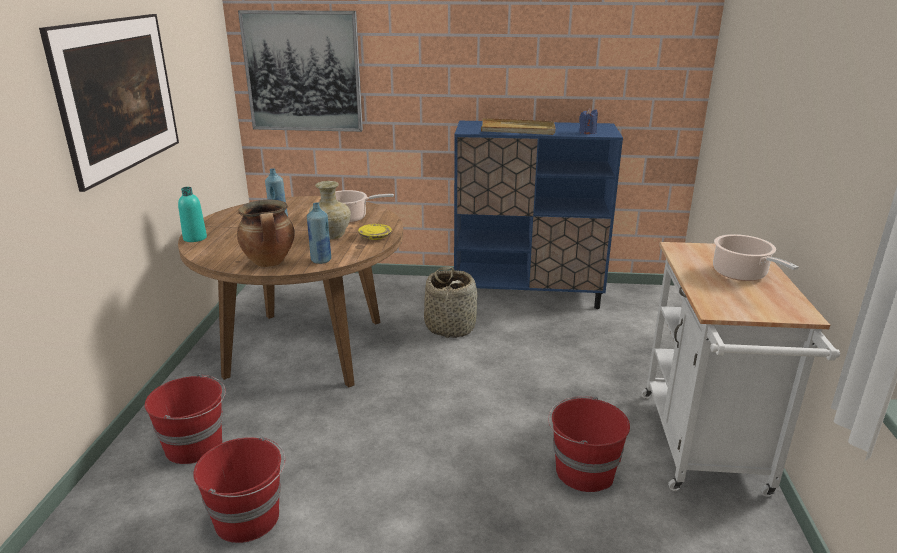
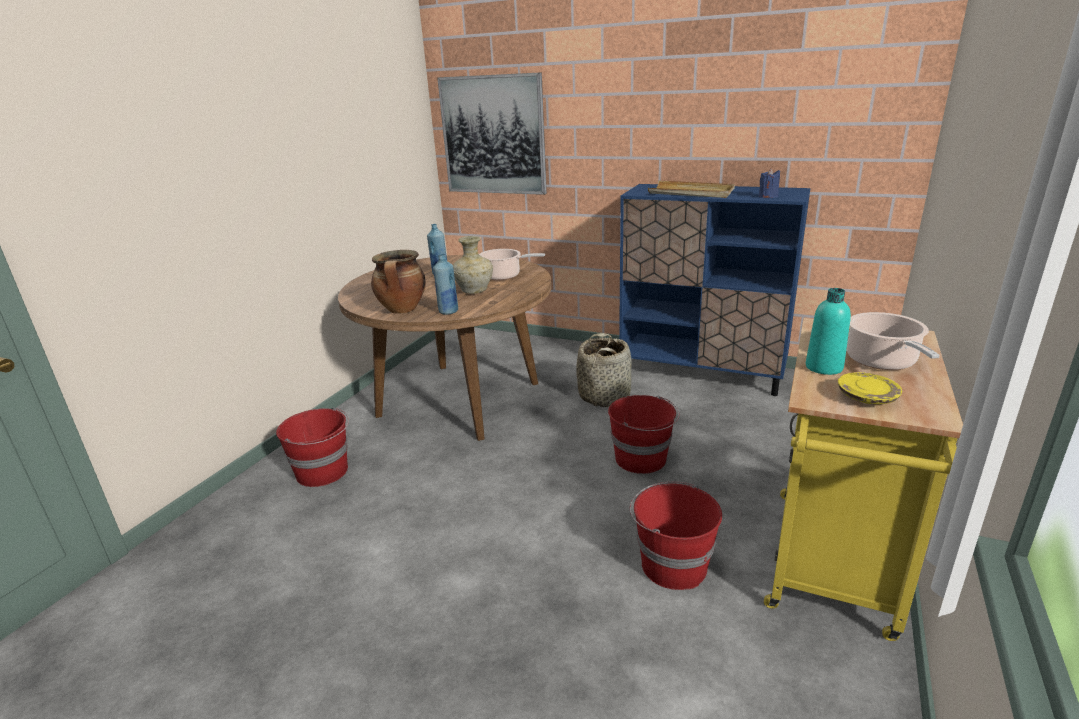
camera: 20 degrees right, 0 degrees up
(125, 130) = (297, 182): picture -> none
(195, 238) = (358, 285): turquoise bottle -> turquoise bottle (824, 367)
(248, 518) = (331, 544): red bucket -> red bucket (641, 459)
(375, 237) = (514, 294): yellow plate -> yellow plate (867, 397)
(705, 449) = (832, 569): white cart -> yellow cart

